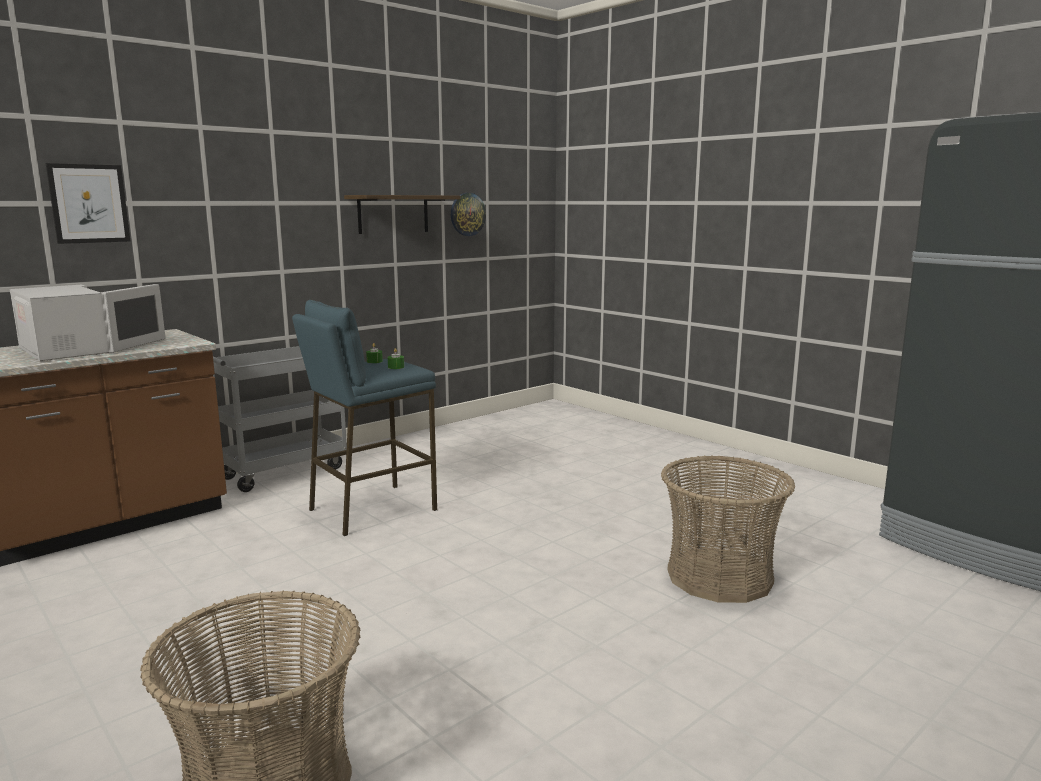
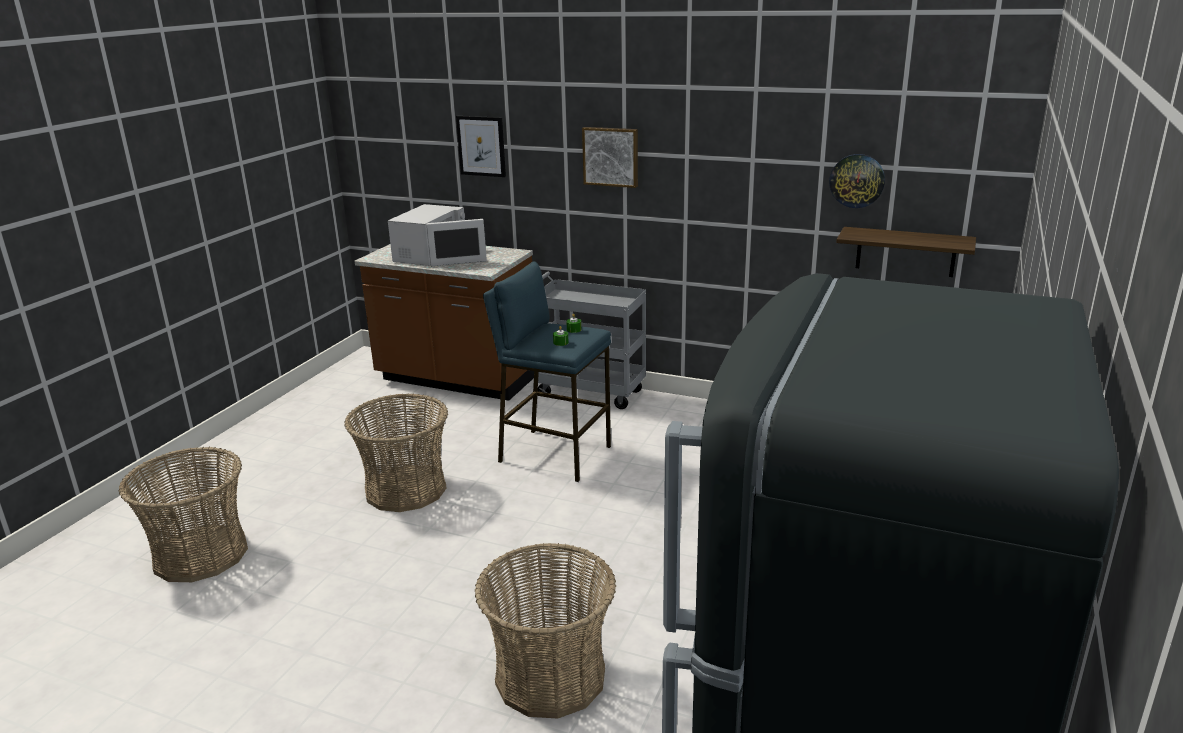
camera: 65 degrees right, 10 degrees up
(265, 207) = (611, 156): none -> picture
(324, 594) = (406, 489): none -> basket
(393, 214) = (749, 172): shelf -> shelf (905, 252)

